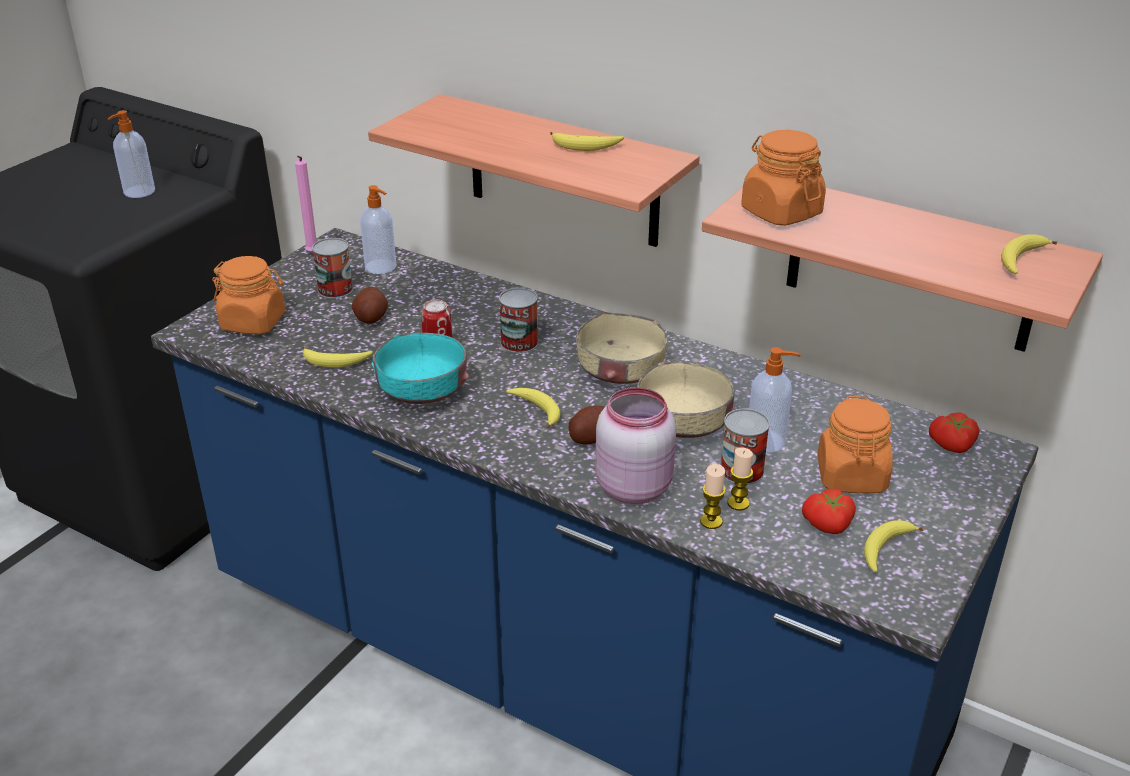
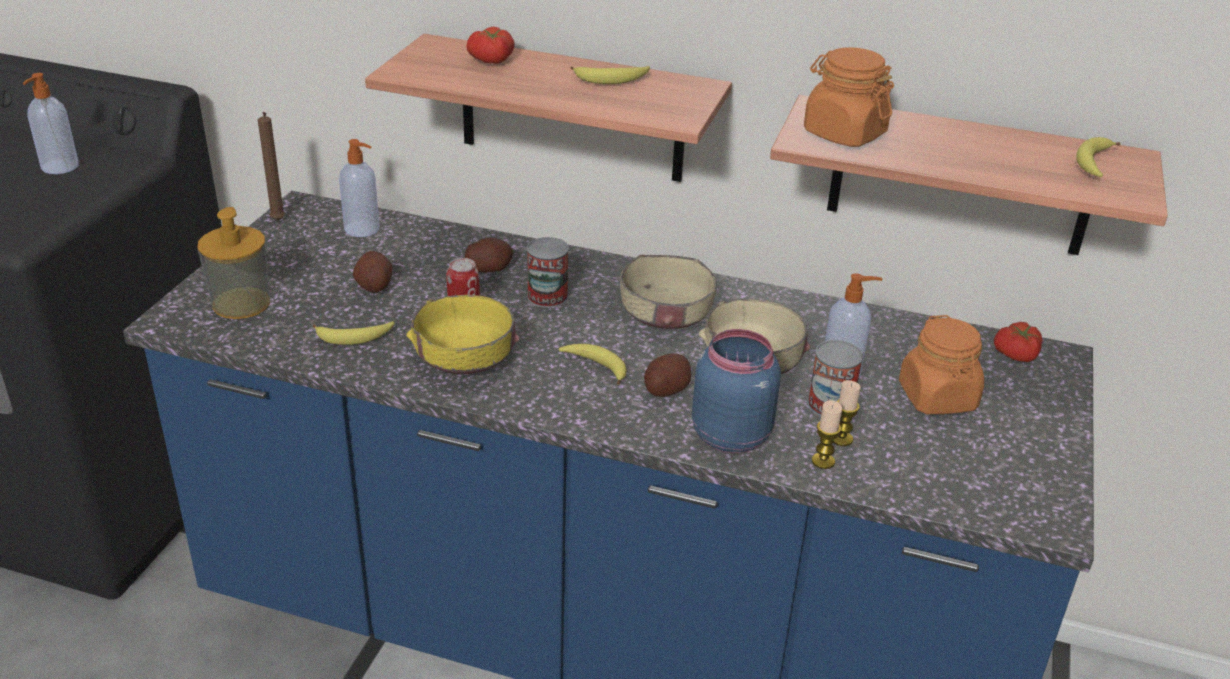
camera: 15 degrees left, 0 degrees up
(253, 322) = (241, 303): orange jar -> soap dispenser
(312, 254) = (278, 221): pink candle -> brown candle
(335, 289) = (321, 258): can -> none
(423, 391) = (465, 359): turquoise bowl -> yellow bowl
(477, 312) = (489, 269): none -> potato
(633, 486) = (730, 434): pink jar -> blue jar
(828, 525) = (937, 450): tomato -> tomato (492, 61)
(885, 550) = (1001, 467): banana -> none

